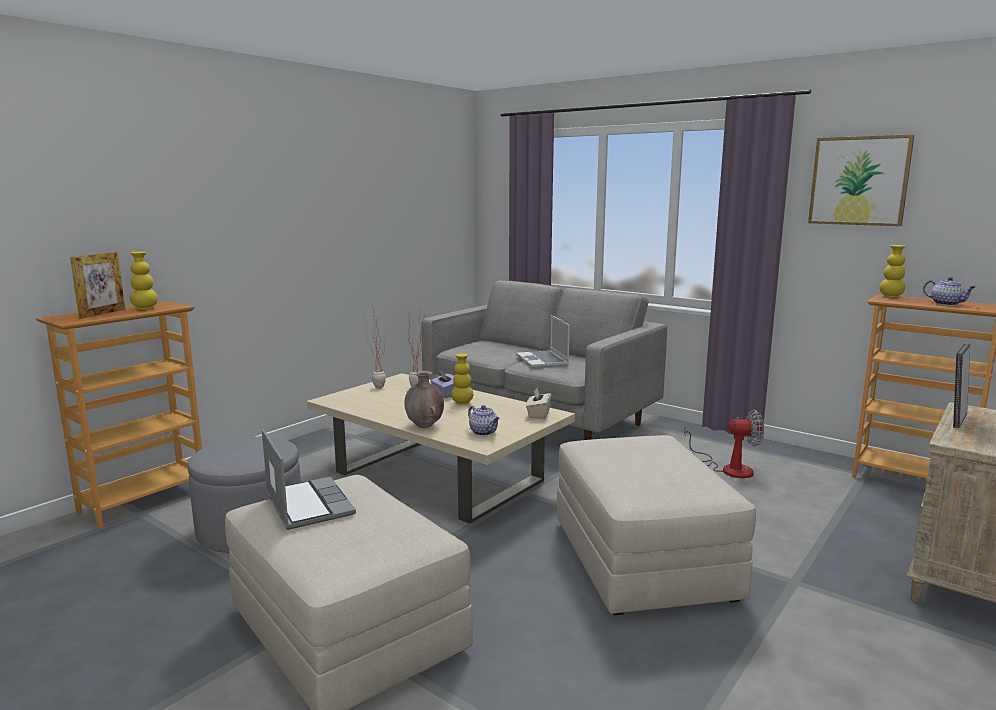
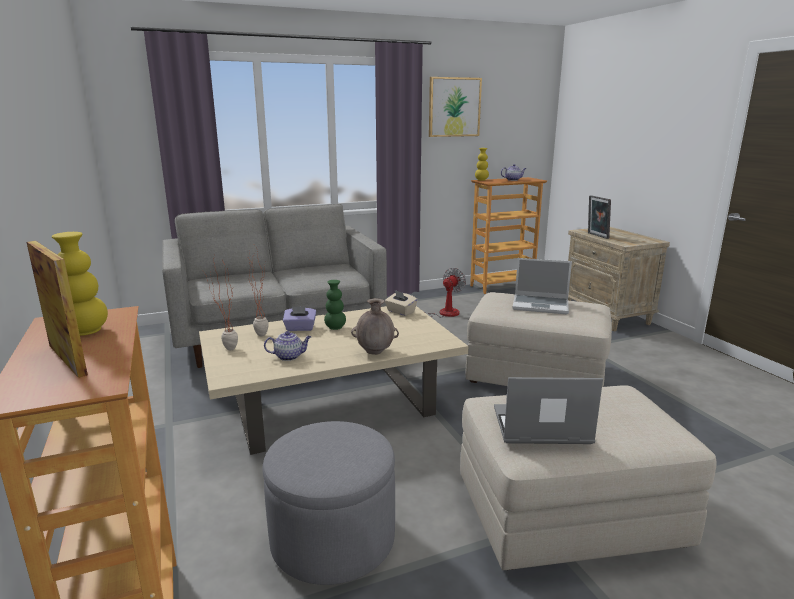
camera: 60 degrees left, 5 degrees up
(462, 403) = (335, 328): yellow vase -> green vase
(484, 432) = (418, 336): teapot -> teapot (289, 356)
(543, 361) = (302, 277): laptop -> laptop (541, 305)

